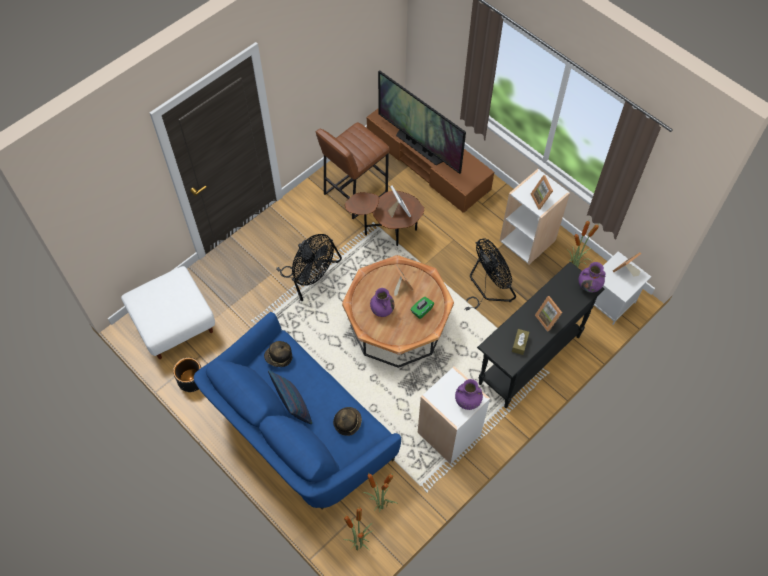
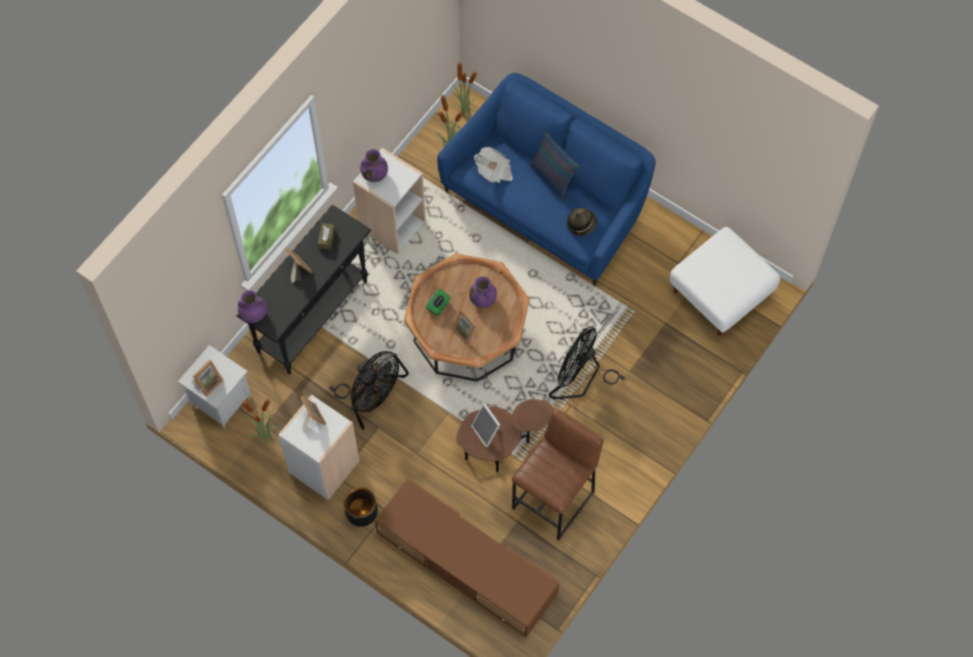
camera: 170 degrees right, 5 degrees up
(191, 380) = (678, 236): black planter -> black planter (361, 511)
(347, 422) = (494, 171): hat -> newspaper
(419, 147) = (478, 543): television -> none
(486, 286) = (370, 396): black fan -> black fan turned 105 degrees counterclockwise

